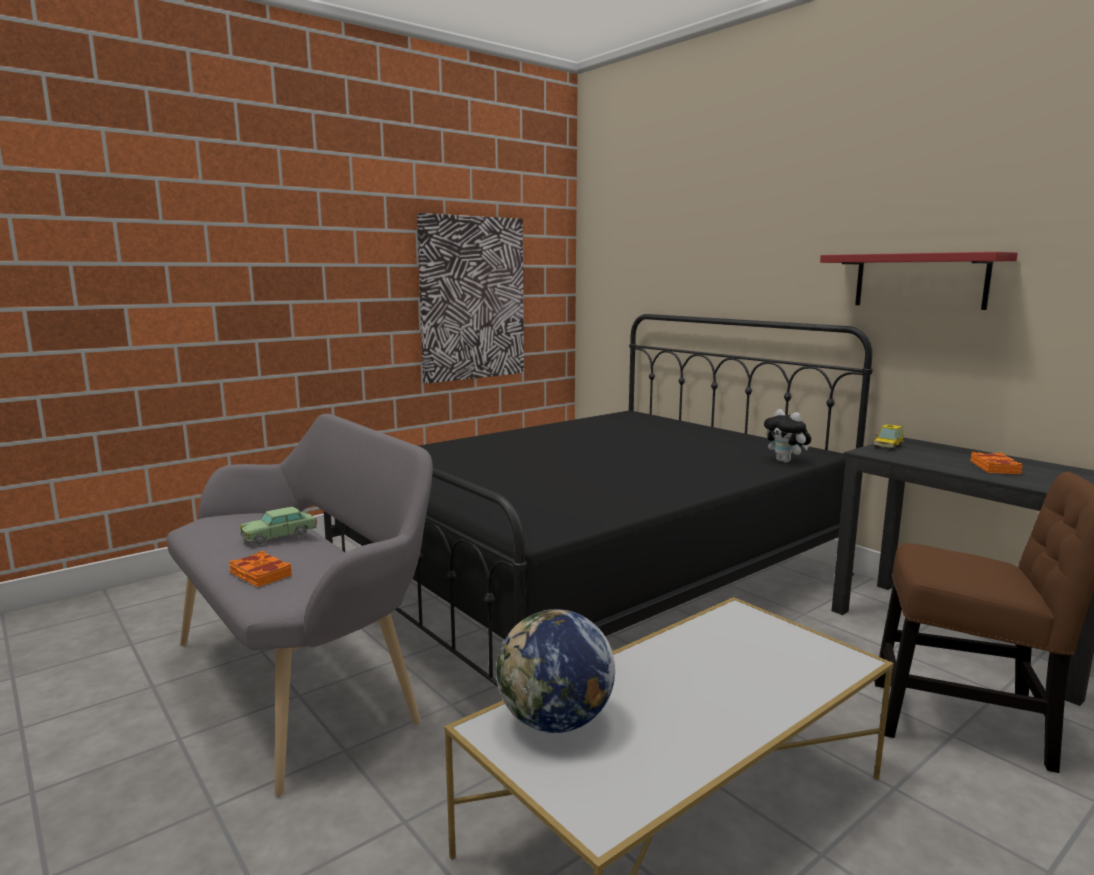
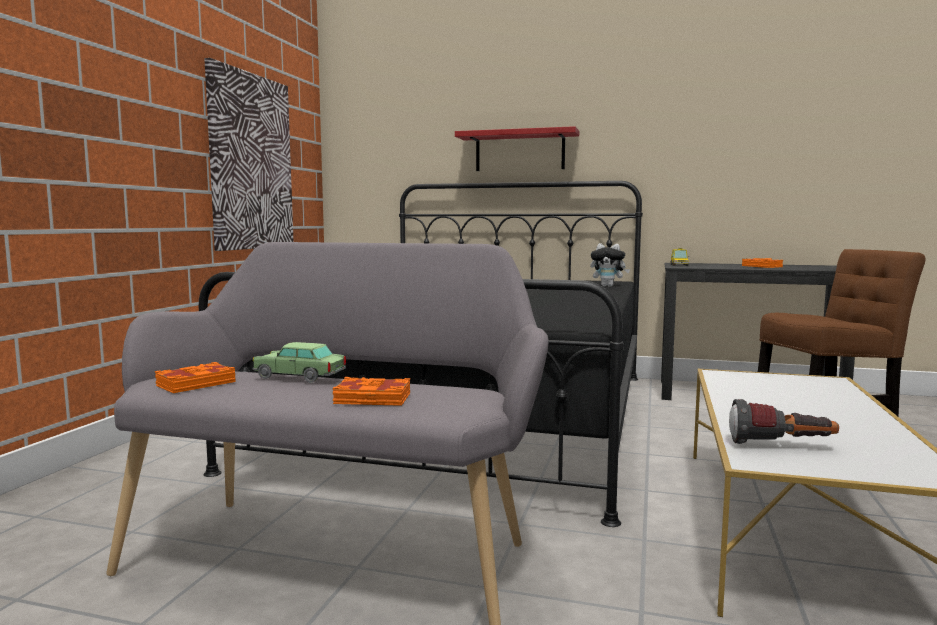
camera: 35 degrees left, 5 degrees down
(215, 529) = (195, 384): none -> orange book
(279, 536) = (300, 376): toy car -> toy car turned 90 degrees clockwise
(555, 722) = (781, 446): globe -> flashlight
(920, 280) = (671, 143): red shelf -> red shelf (520, 151)

